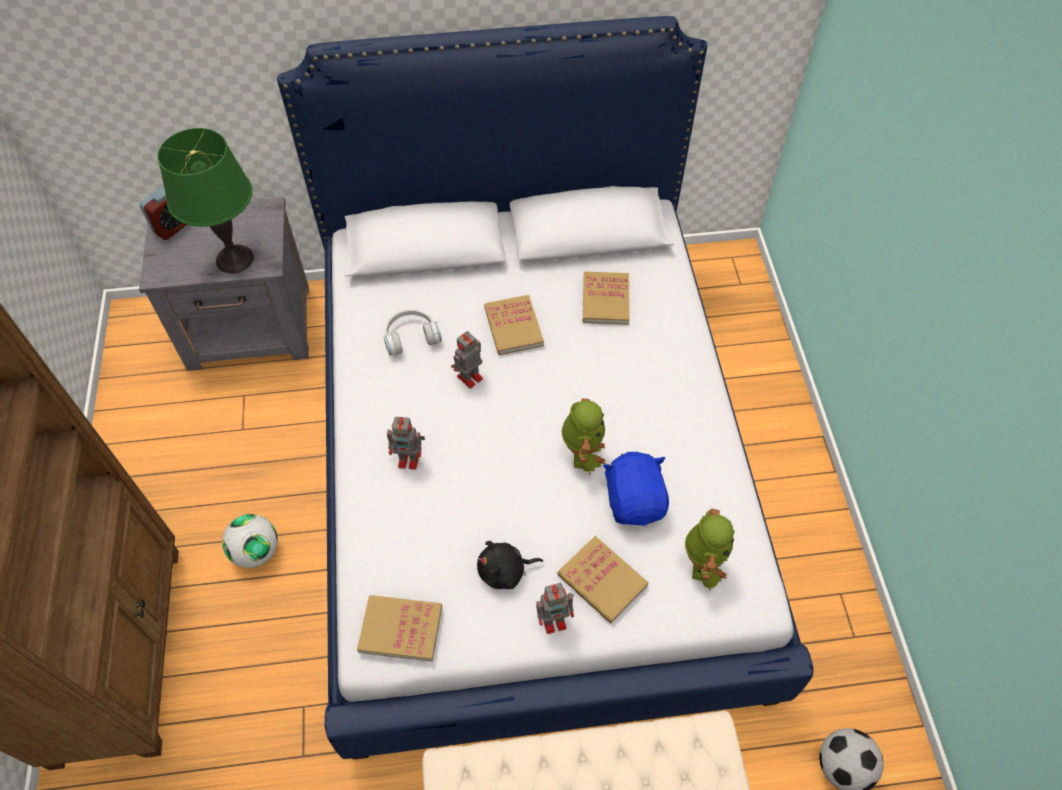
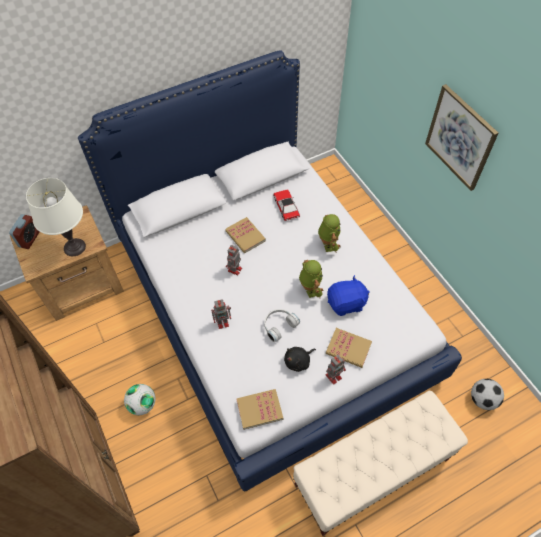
camera: 20 degrees left, 0 degrees up
(235, 259) = (75, 247): green table lamp -> white table lamp
(251, 328) = (83, 285): grey nightstand -> brown nightstand
(410, 336) = (193, 258): white headphones -> white headphones (278, 325)
(605, 300) = (286, 207): book -> toy car
(635, 500) = (346, 303): blue plush toy -> blue plush toy turned 105 degrees clockwise
(702, 563) = (392, 322): toy robot -> toy robot (328, 244)
(942, 260) = (460, 138): none -> picture

